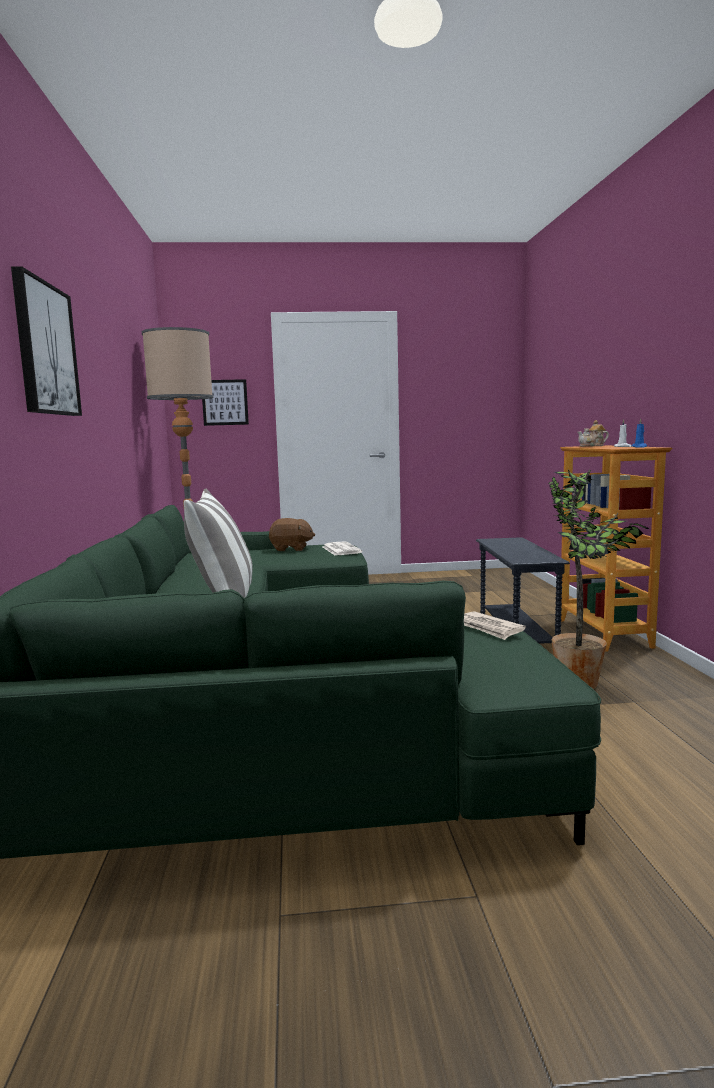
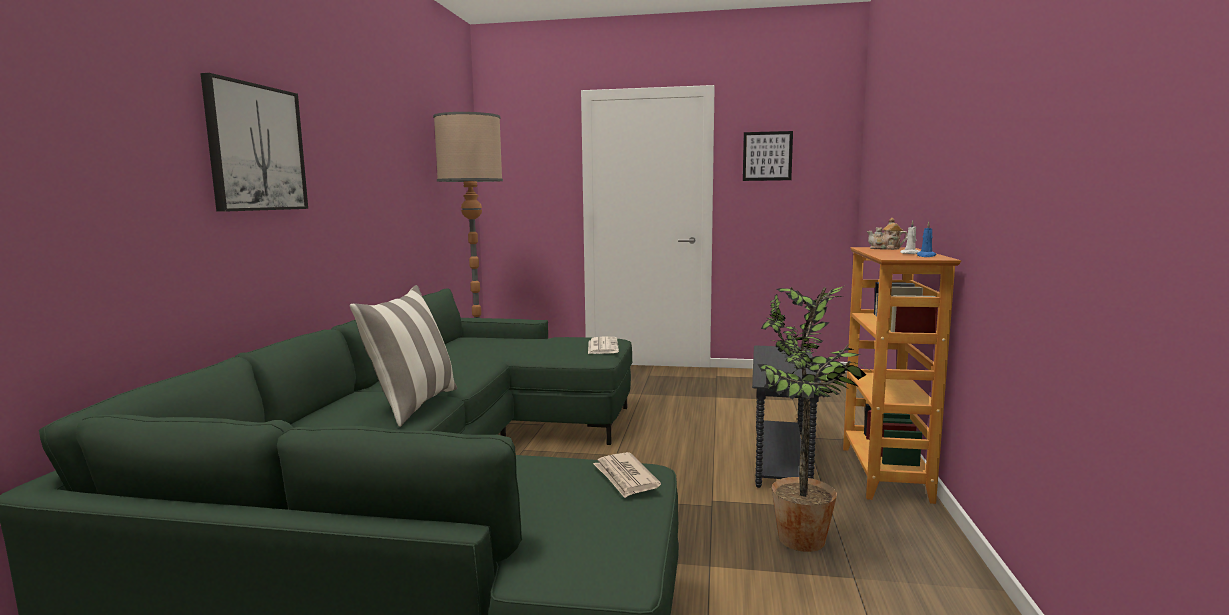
camera: 15 degrees right, 0 degrees up
(225, 402) = (533, 182): picture -> picture (767, 156)
(291, 549) = (556, 341): brown plush toy -> none

